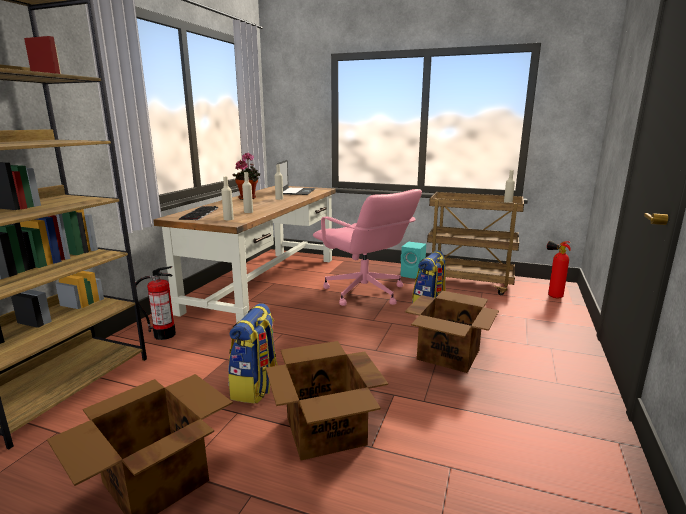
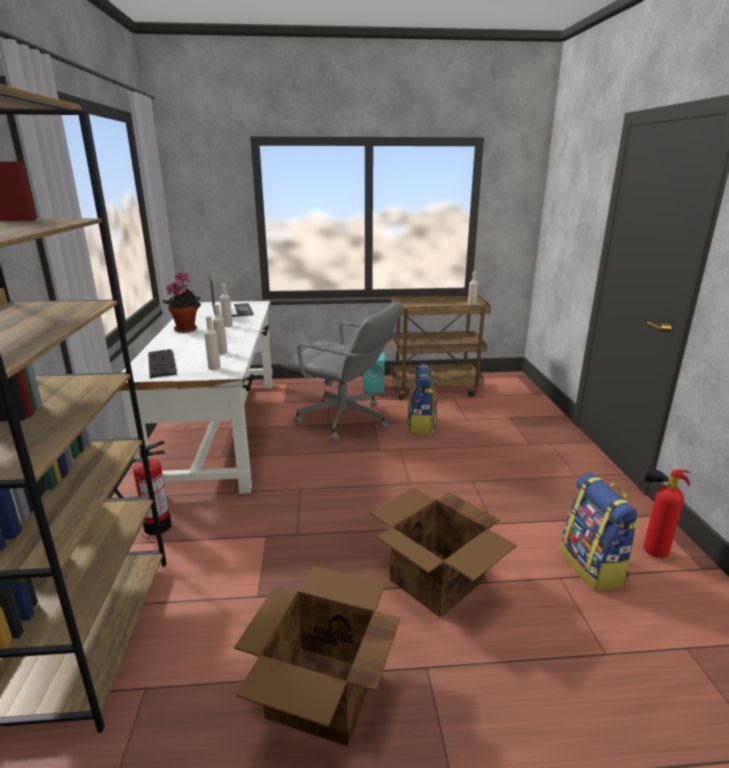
camera: 25 degrees left, 5 degrees up
(256, 387) = (329, 558): backpack -> backpack (593, 567)
(265, 283) = (220, 429): brown desk -> white desk
(364, 293) = (344, 420): pink office chair -> grey office chair
(449, 354) = (476, 470): cardboard box -> none
(552, 296) = (513, 389): fire extinguisher -> fire extinguisher (648, 550)

